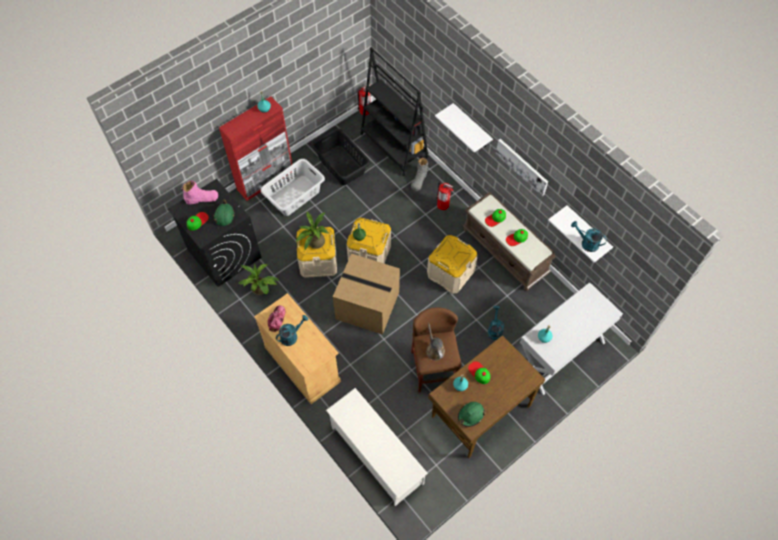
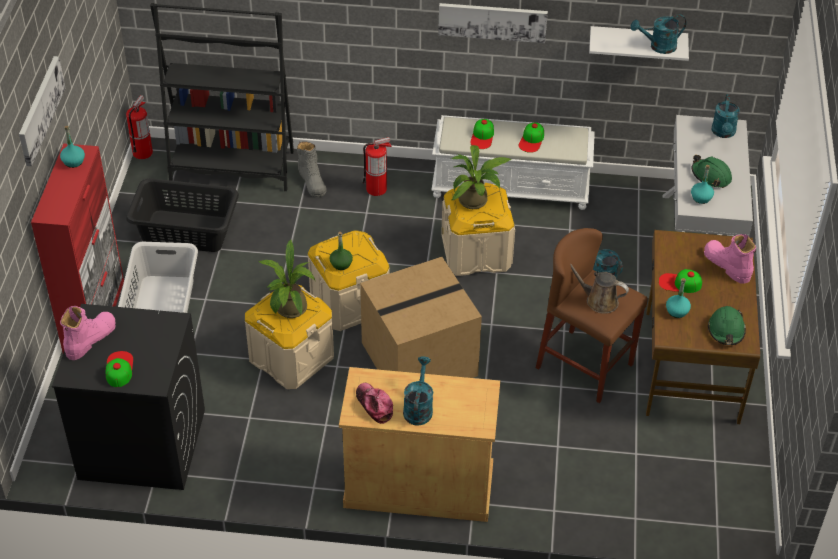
camera: 45 degrees left, 15 degrees down
(224, 215) = (152, 336): green hard hat -> green hard hat (711, 176)
(250, 77) = (40, 110): none -> picture
(261, 289) = (252, 446): potted plant -> potted plant (476, 200)
(376, 455) = (637, 509): white shoe rack -> none
(472, 127) = (377, 24): white shelf -> none
(505, 251) = (511, 186): brown bench -> white bench
(513, 383) = (727, 265): none -> pink boot
(601, 311) = (723, 133): none -> turquoise watering can

